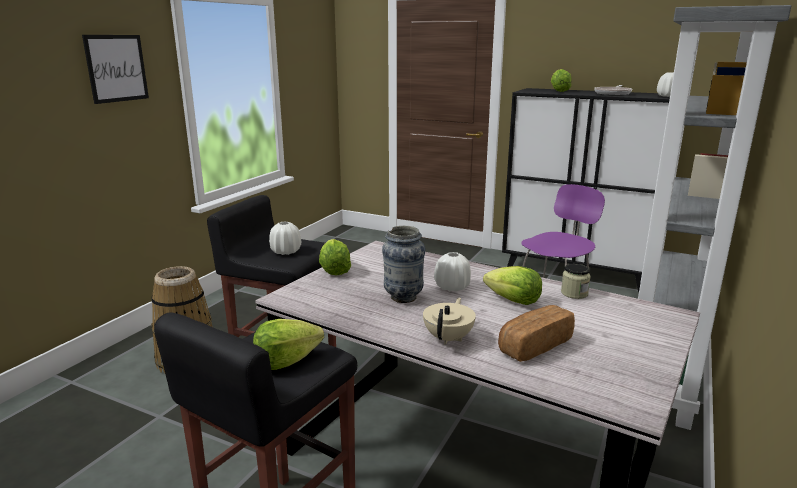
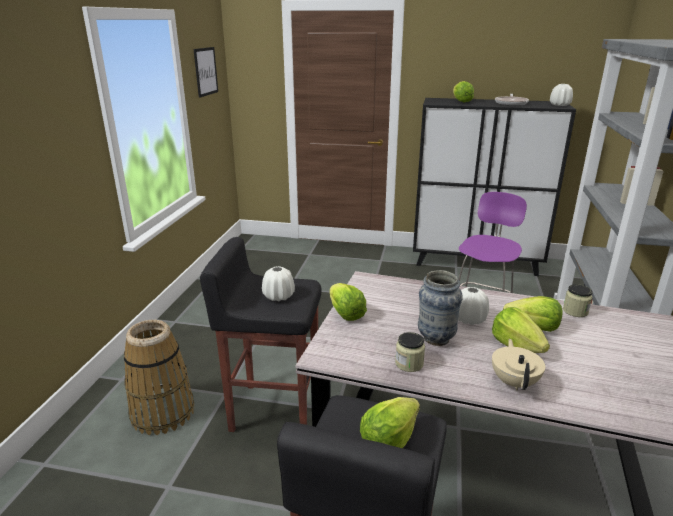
camera: 15 degrees left, 5 degrees up
(116, 68) = (42, 106): picture -> picture (205, 71)
(358, 312) = (409, 364): none -> jar
(480, 312) = (516, 346): none -> lettuce
(533, 346) = (591, 378): bread -> none

